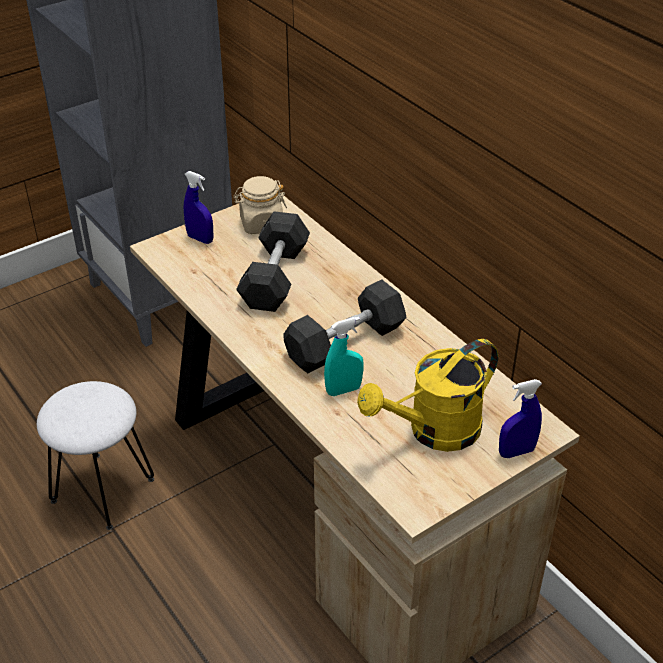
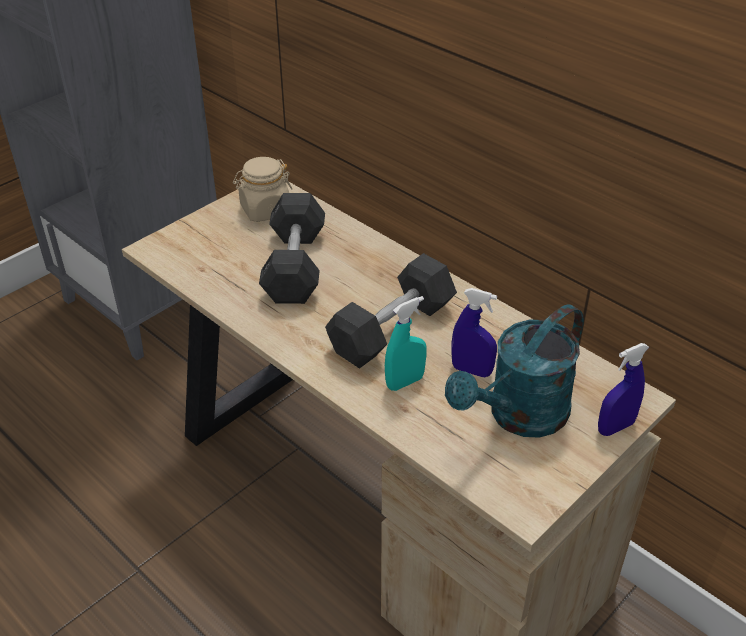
camera: 10 degrees left, 0 degrees up
(103, 490) = (119, 526): white stool -> none
(200, 239) = (201, 233): blue spray bottle -> blue spray bottle (471, 370)
(434, 432) = (518, 417): yellow watering can -> turquoise watering can

